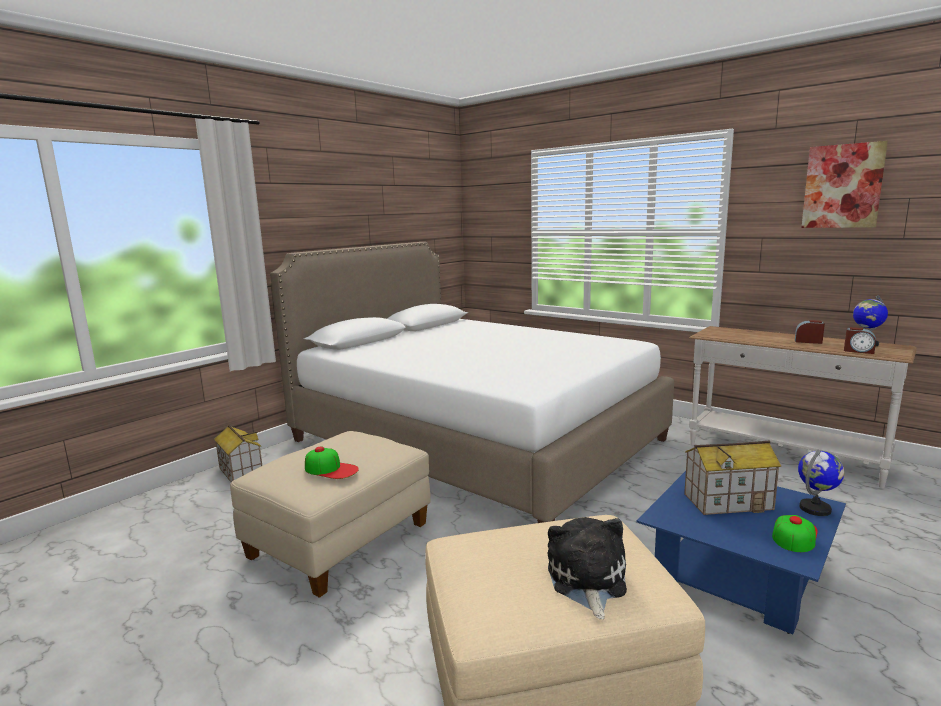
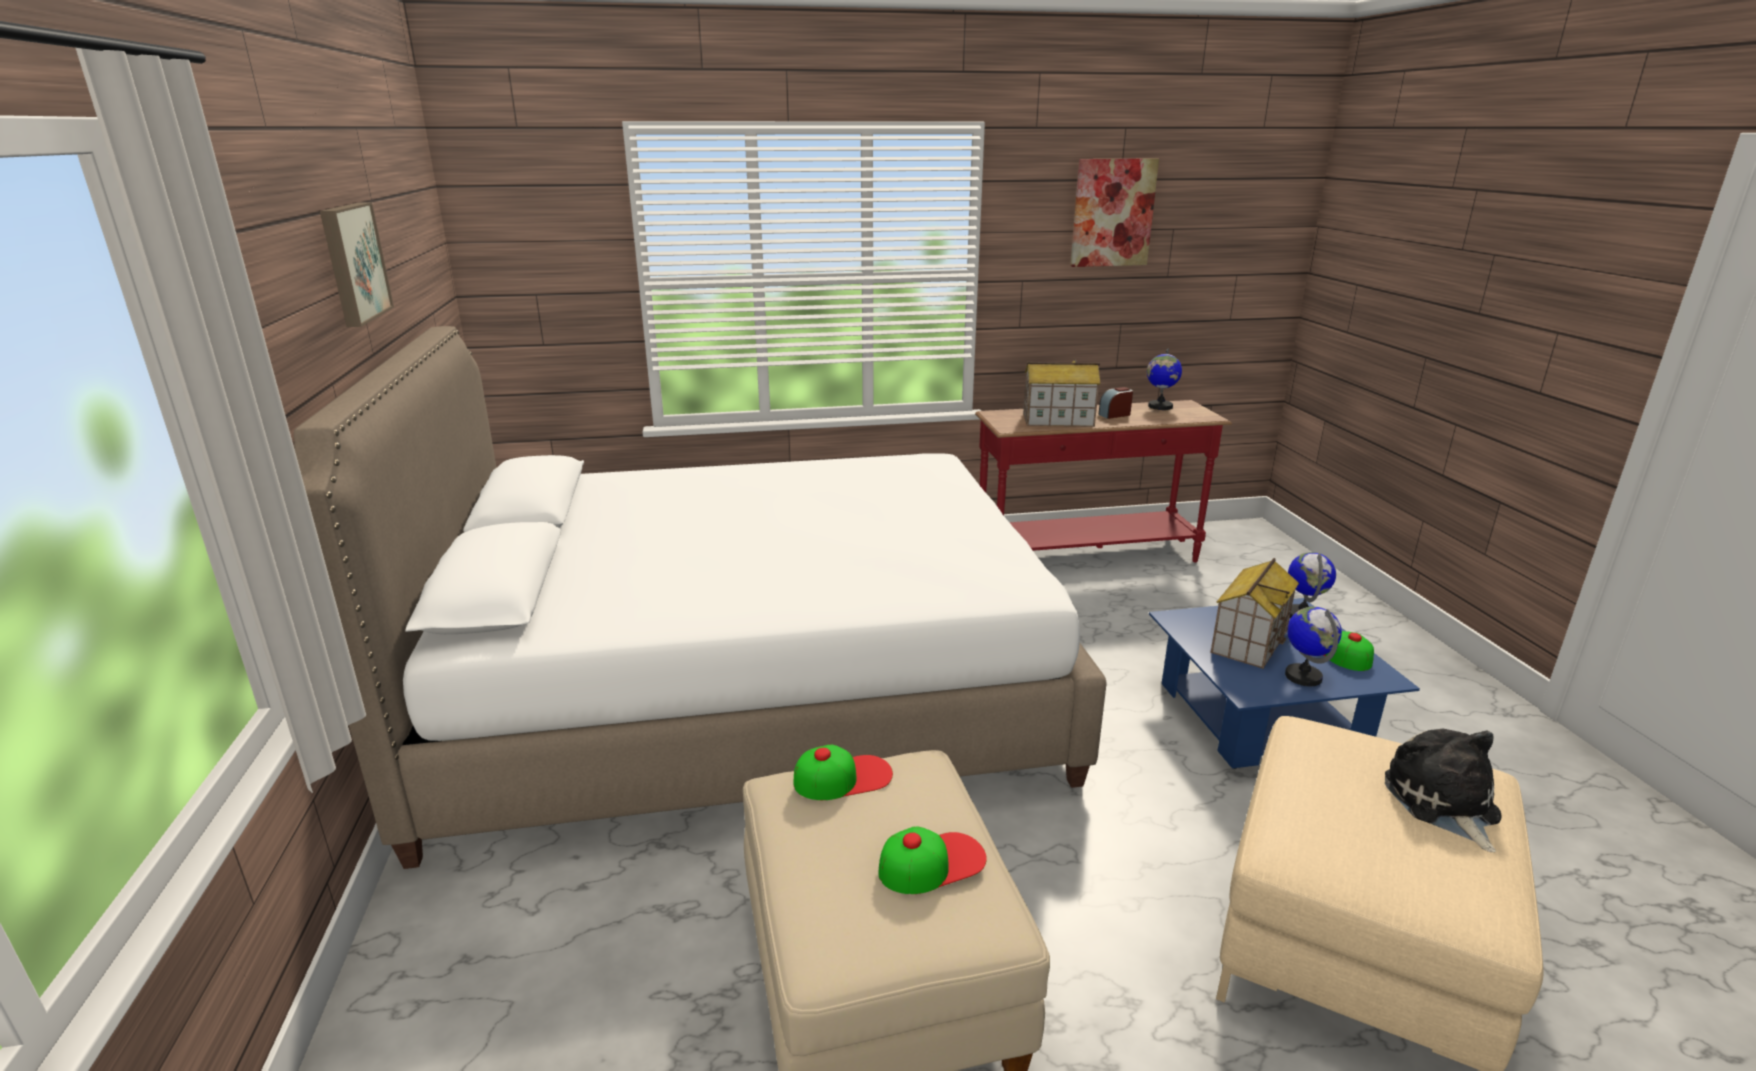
camera: 50 degrees left, 10 degrees up
(240, 472) = (416, 1008): toy house -> toy house (1057, 420)
(363, 205) = (352, 263): none -> picture
(365, 437) = (843, 777): none -> cap
(586, 581) = (1442, 804): plush toy -> plush toy turned 45 degrees clockwise
(725, 530) = (1303, 676): none -> globe
(783, 456) = (1087, 558): white console table -> red console table
(858, 351) = (1177, 419): alarm clock -> none

